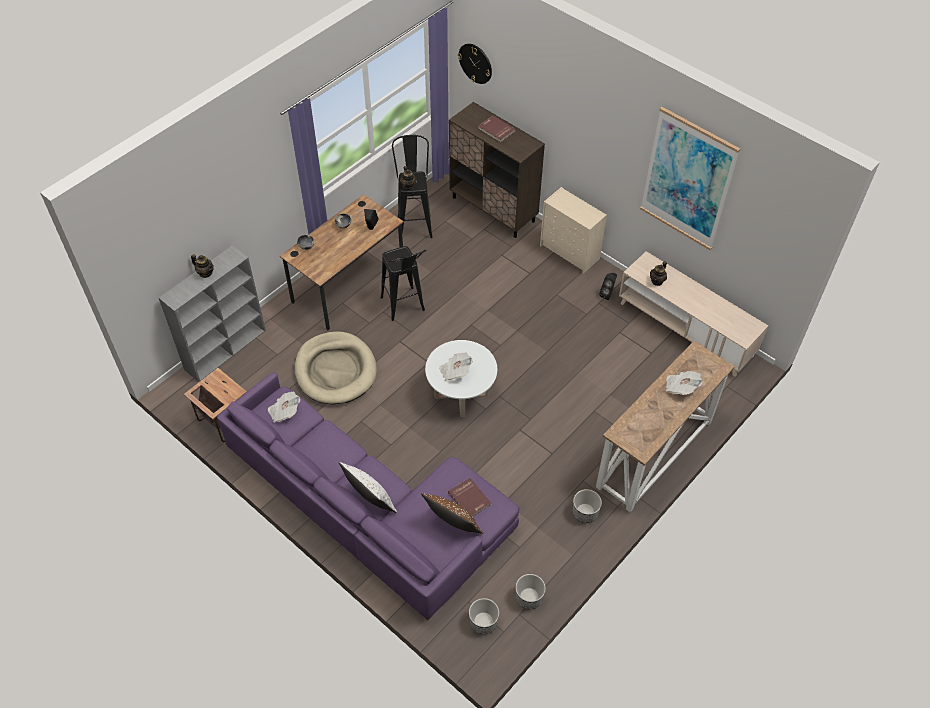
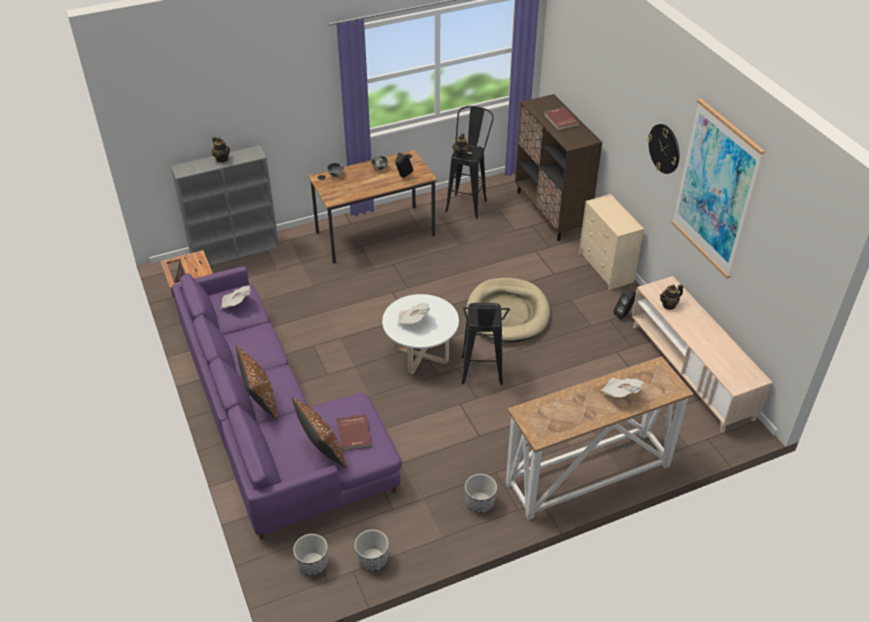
camera: 25 degrees right, 10 degrees down
(335, 370) = (318, 297): beige dog bed -> beige dog bed (507, 313)
(370, 500) = (260, 401): white pillow -> brown pillow
(405, 309) = (414, 268): black stool -> black stool (482, 376)
(475, 63) = (560, 51): wall clock -> wall clock (664, 148)

